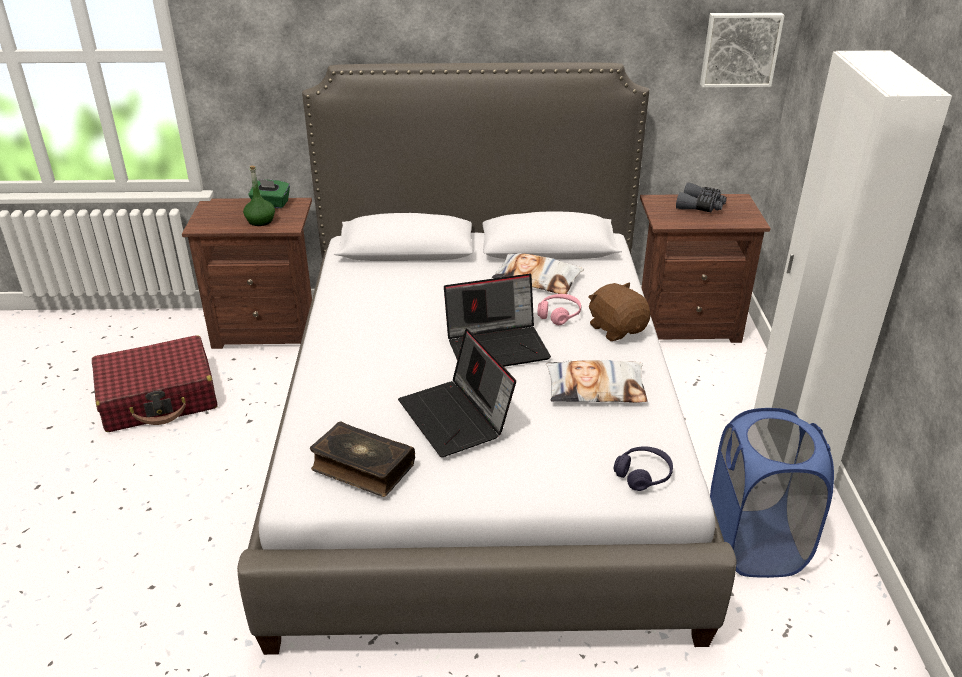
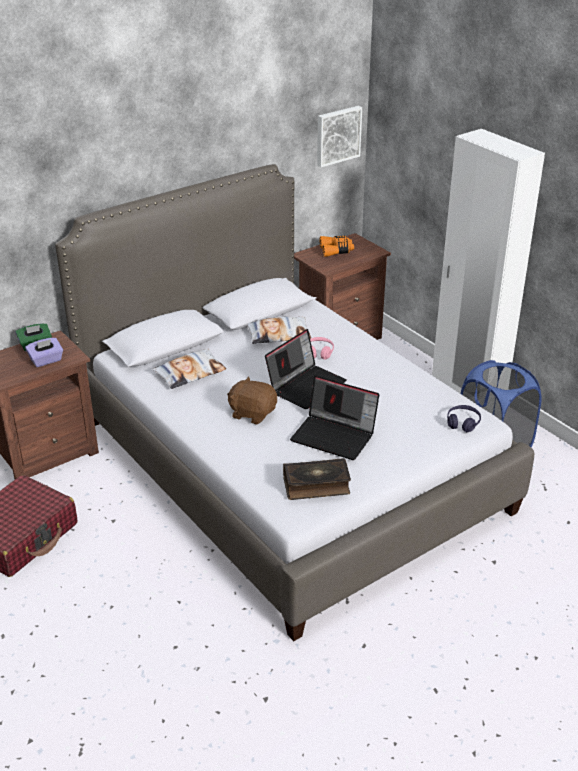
camera: 35 degrees left, 0 degrees up
(260, 221) = (46, 360): green bottle -> purple tissue box
(596, 388) = (388, 388): pillow -> pillow (190, 373)
(617, 328) = (361, 348): brown plush toy -> brown plush toy (252, 413)
(700, 206) = (336, 250): grey binoculars -> orange binoculars

